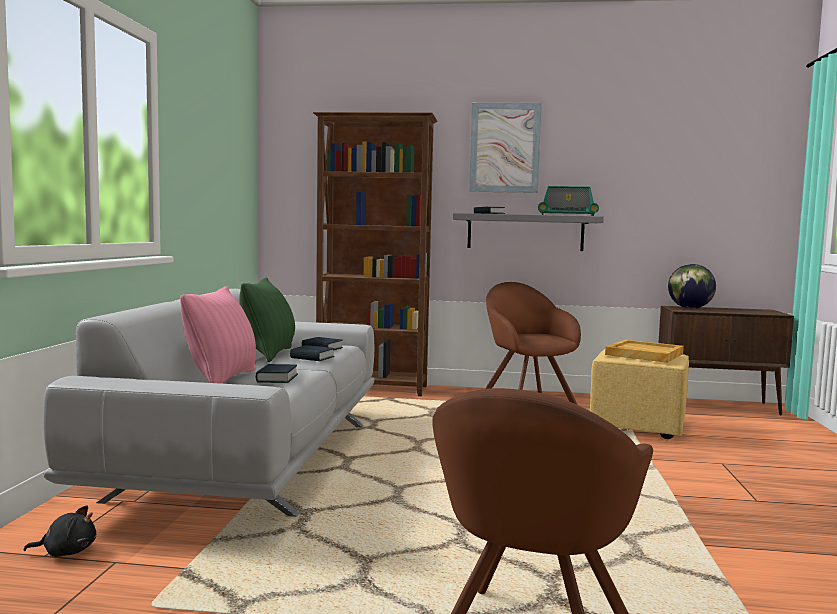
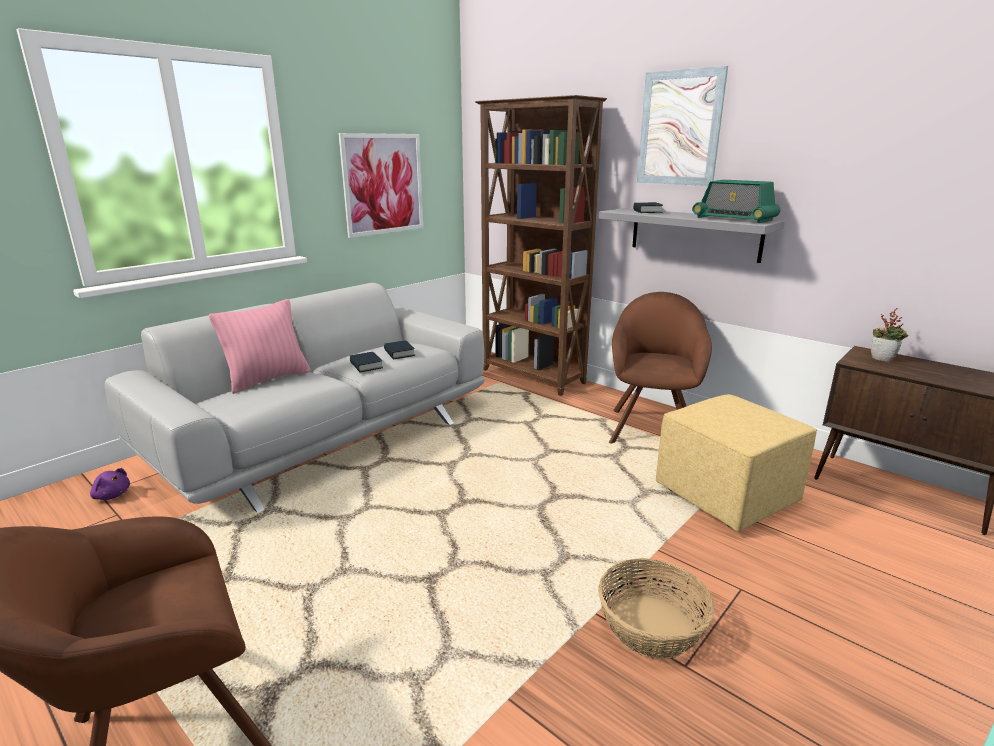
camera: 35 degrees right, 15 degrees up
(66, 552) = (111, 495): black plush toy -> purple plush toy
(215, 187) = (383, 184): none -> picture
(269, 354) = (362, 351): green pillow -> none
(277, 378) = (278, 392): book -> none
(643, 354) = (738, 418): beige tray -> none
(690, 308) = (883, 359): globe -> potted plant
(711, 490) = (652, 626): none -> basket

